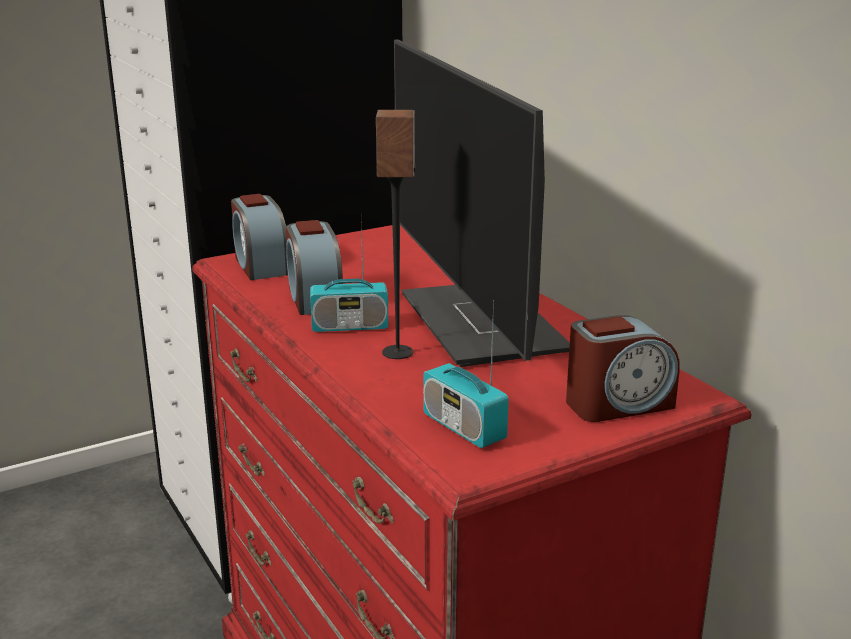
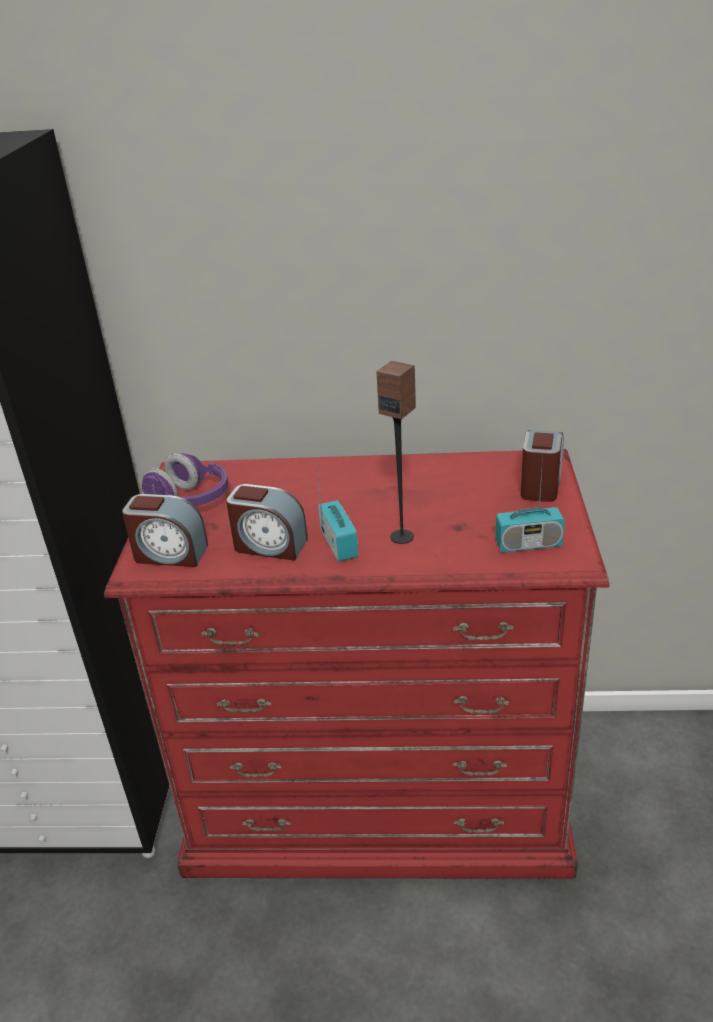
camera: 55 degrees left, 10 degrees up
(350, 326) = (339, 544): radio -> radio turned 45 degrees counterclockwise
(355, 248) = (190, 500): none -> purple headphones
(484, 326) = (394, 491): monitor -> none

